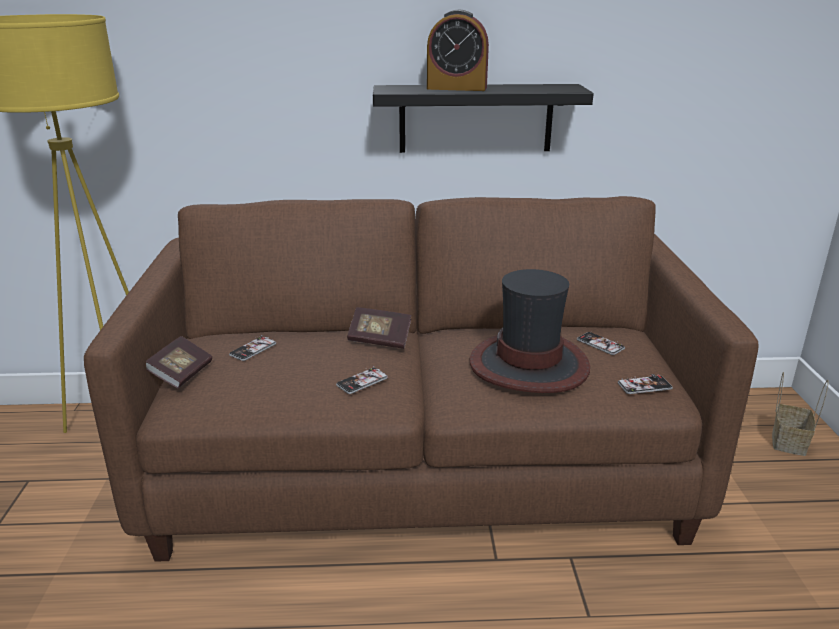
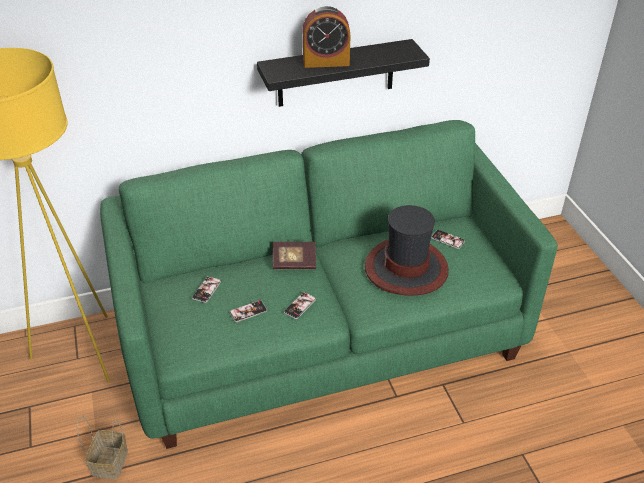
camera: 15 degrees left, 15 degrees up
(181, 374) = (166, 323): book -> none
(421, 468) = (322, 335): brown sofa -> green sofa
(644, 386) = (485, 273): phone -> phone (248, 311)
(787, 441) = (563, 264): basket -> basket (109, 461)

